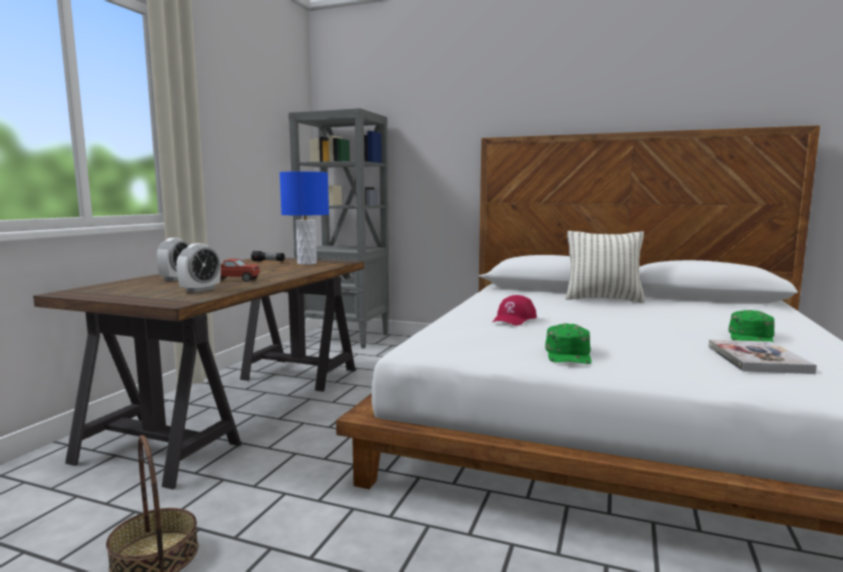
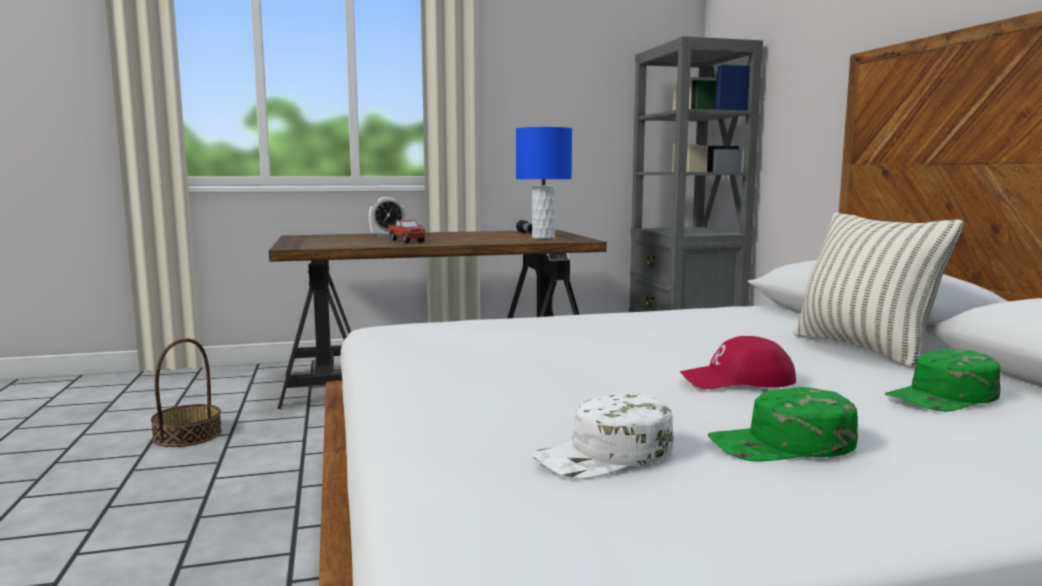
camera: 55 degrees right, 0 degrees up
(200, 290) = (348, 243): alarm clock -> none
(514, 319) = (569, 329): red cap -> red cap (737, 381)
(569, 354) = (450, 368): green cap -> green cap (943, 397)
(757, 359) = (605, 455): book -> white cap

